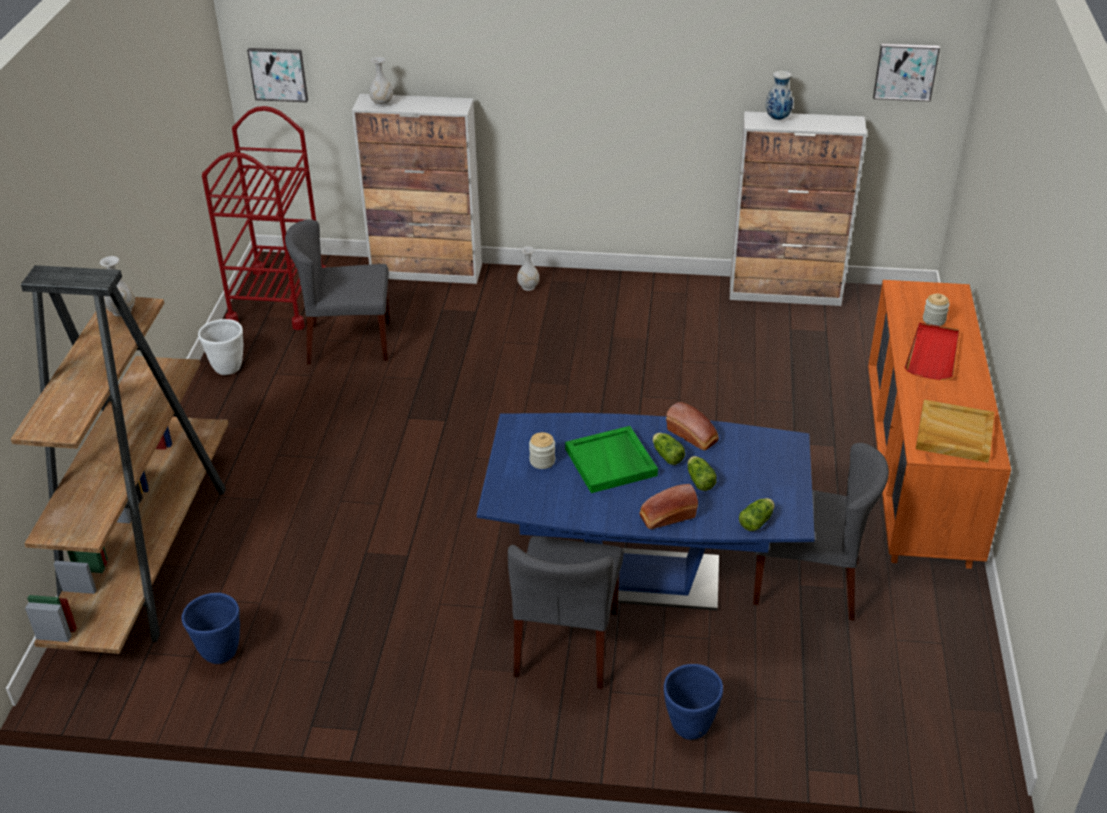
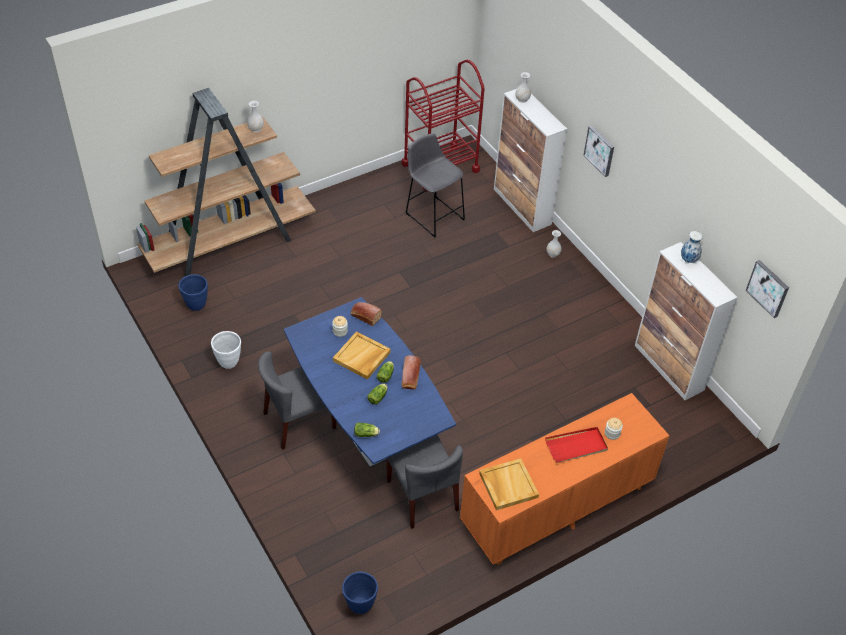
camera: 50 degrees right, 10 degrees up
(227, 368) = (371, 185): white planter -> white planter (229, 362)
(278, 74) = (497, 48): picture -> picture (600, 150)
(348, 343) = (433, 214): grey chair -> grey stool
(611, 462) = (361, 357): green tray -> beige tray
(666, 517) = (340, 398): bread -> bread (365, 316)
(690, 727) = (285, 495): blue planter -> blue planter (360, 605)

